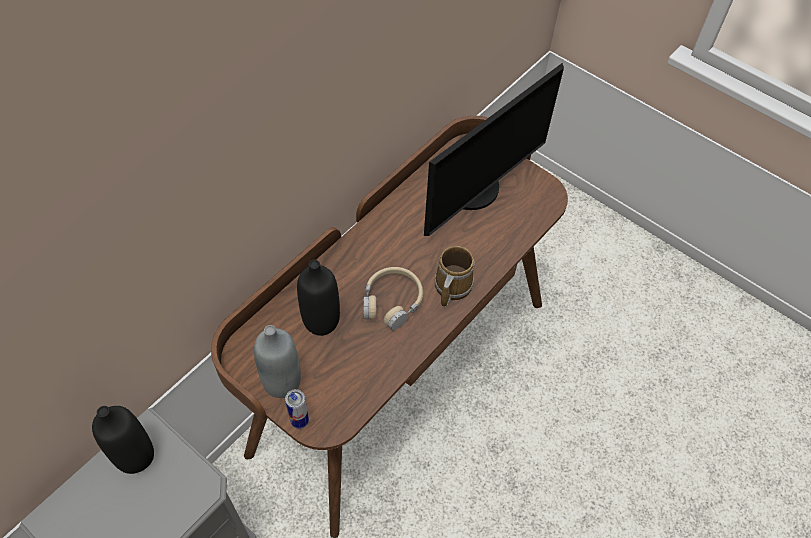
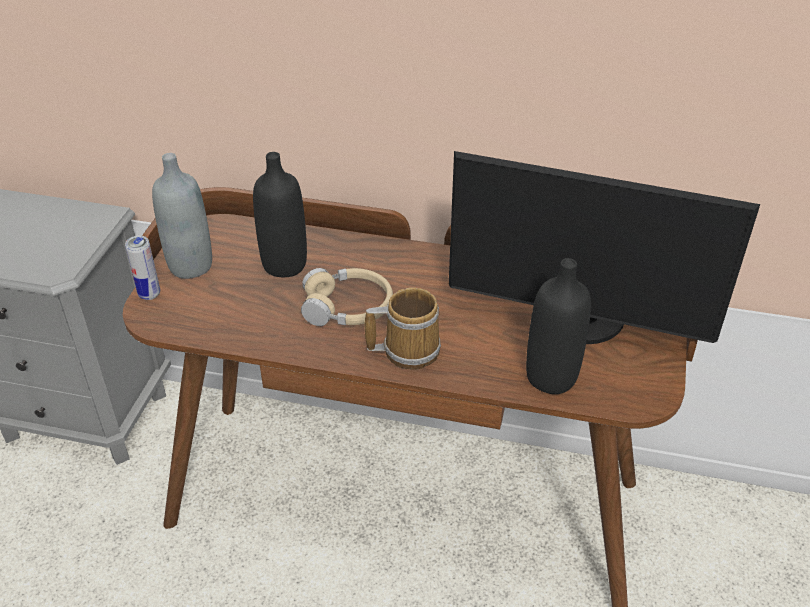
camera: 65 degrees right, 15 degrees down
(135, 456) = (75, 220): black bottle -> black bottle (551, 377)

